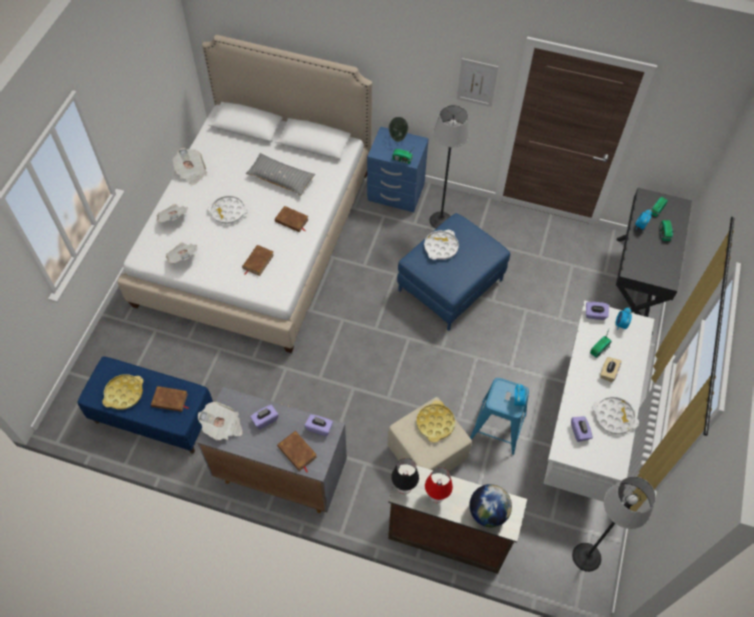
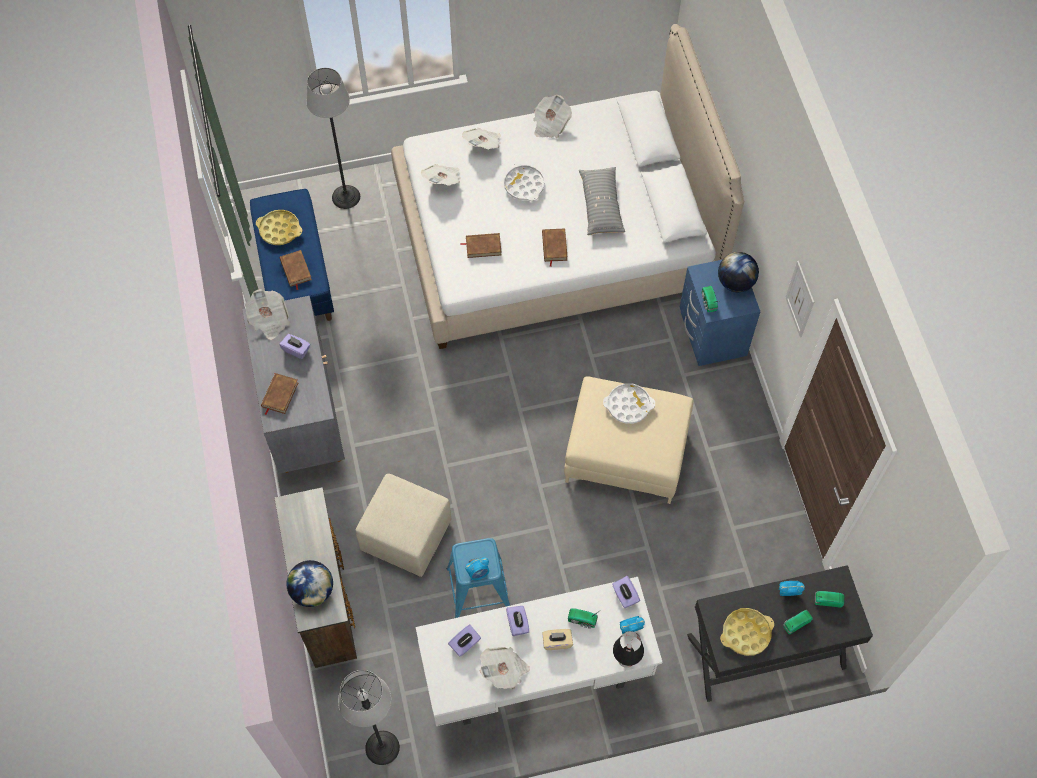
camera: 60 degrees right, 5 degrees up
(319, 428) = (315, 399): purple tissue box -> purple tissue box (517, 624)
(398, 139) = (735, 282): vase -> globe
(404, 487) = (296, 503): black table lamp -> black table lamp (626, 659)
(435, 423) = (414, 512): yellow tray -> yellow tray (746, 633)
(436, 495) = (304, 536): red table lamp -> none
(440, 220) = (707, 399): floor lamp -> floor lamp (346, 196)
(450, 285) = (625, 454): blue ottoman -> beige ottoman
(613, 417) = (504, 671): white tray -> newspaper

